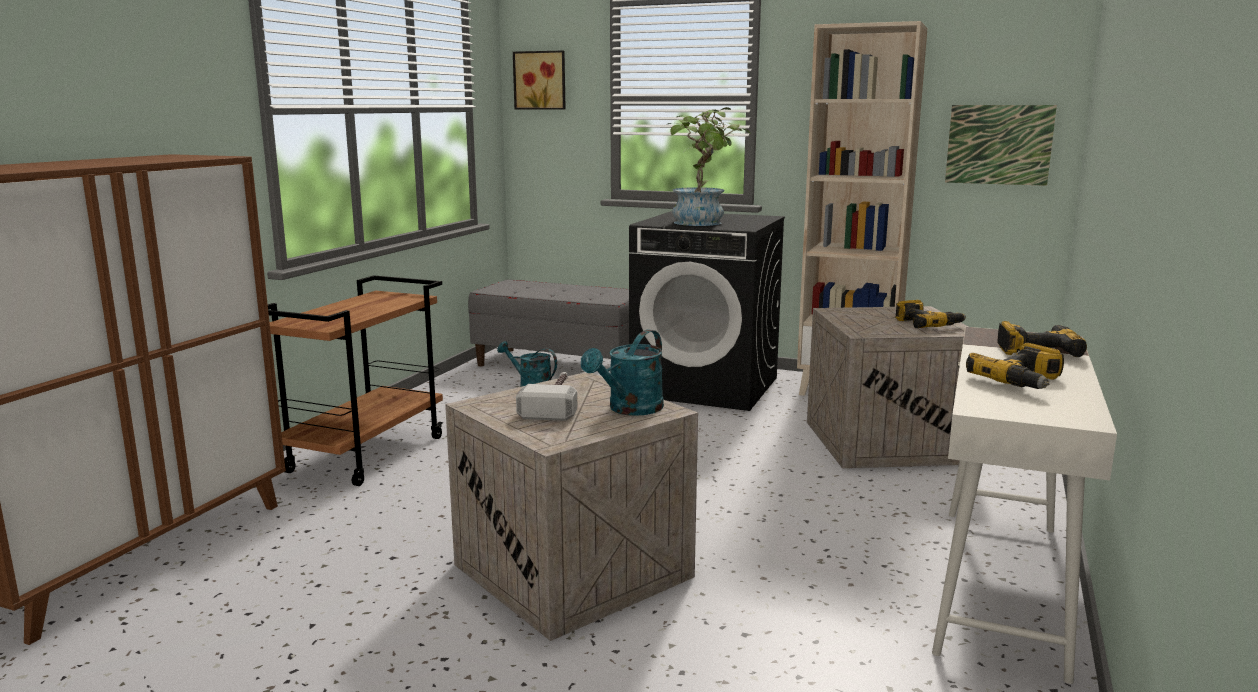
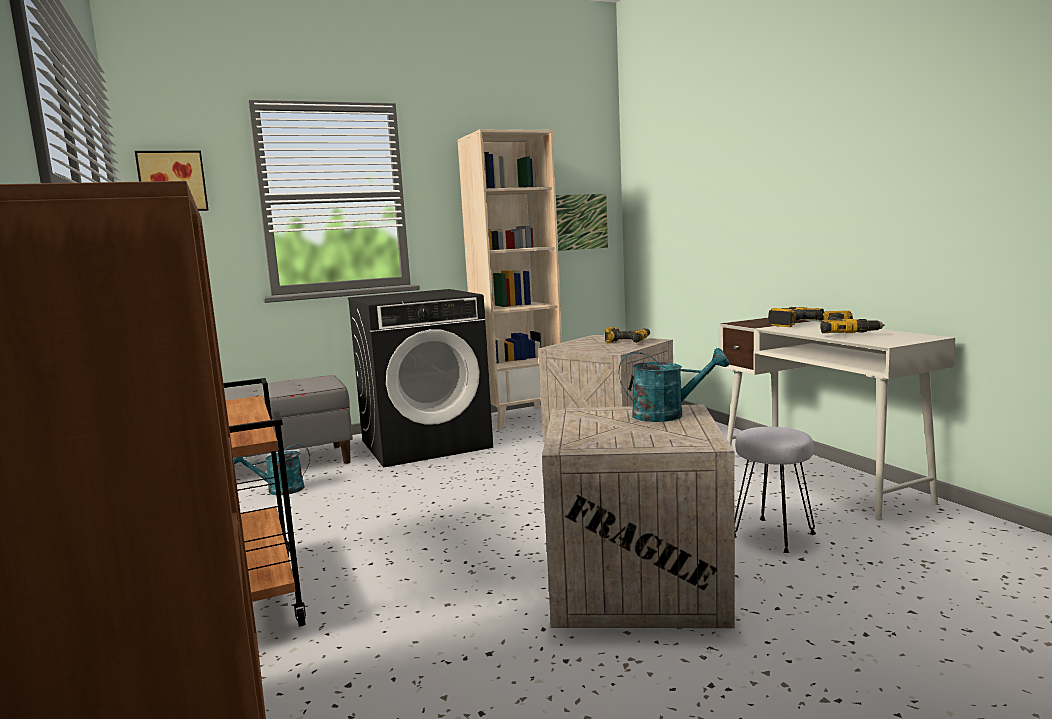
camera: 45 degrees left, 5 degrees down
(554, 403) = (612, 428): hammer -> none
(630, 409) = (668, 415): turquoise watering can -> turquoise watering can turned 75 degrees counterclockwise
(703, 223) = (421, 297): potted plant -> none
(779, 602) = (772, 535): none -> grey stool

